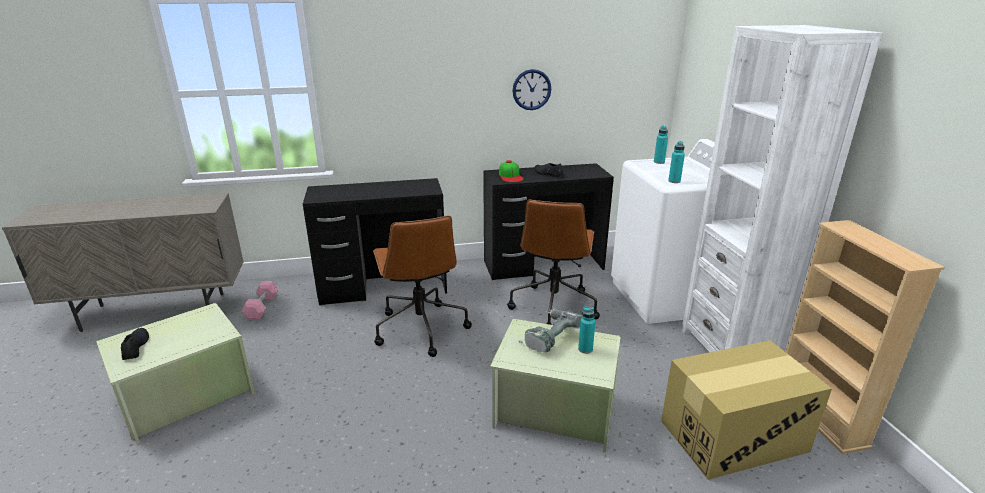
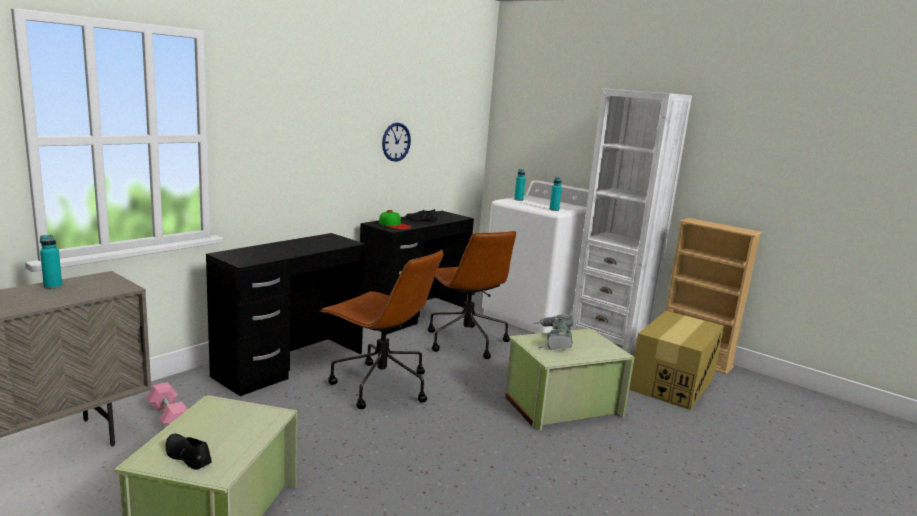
camera: 40 degrees left, 10 degrees down
(585, 349) = (585, 341): turquoise bottle -> turquoise bottle (53, 286)

